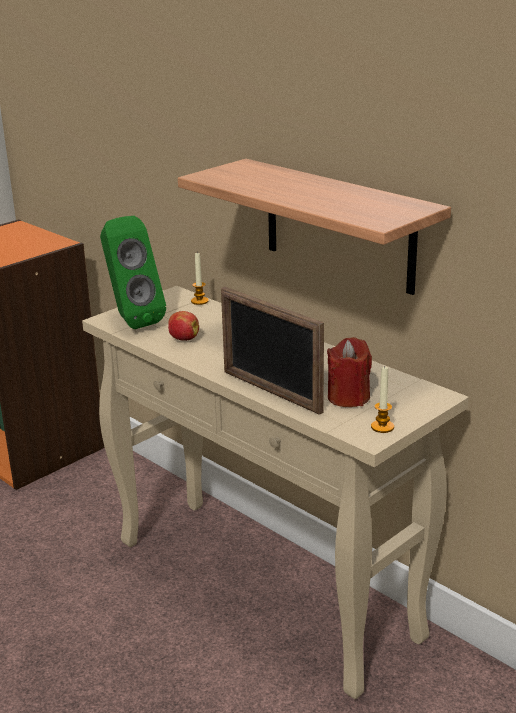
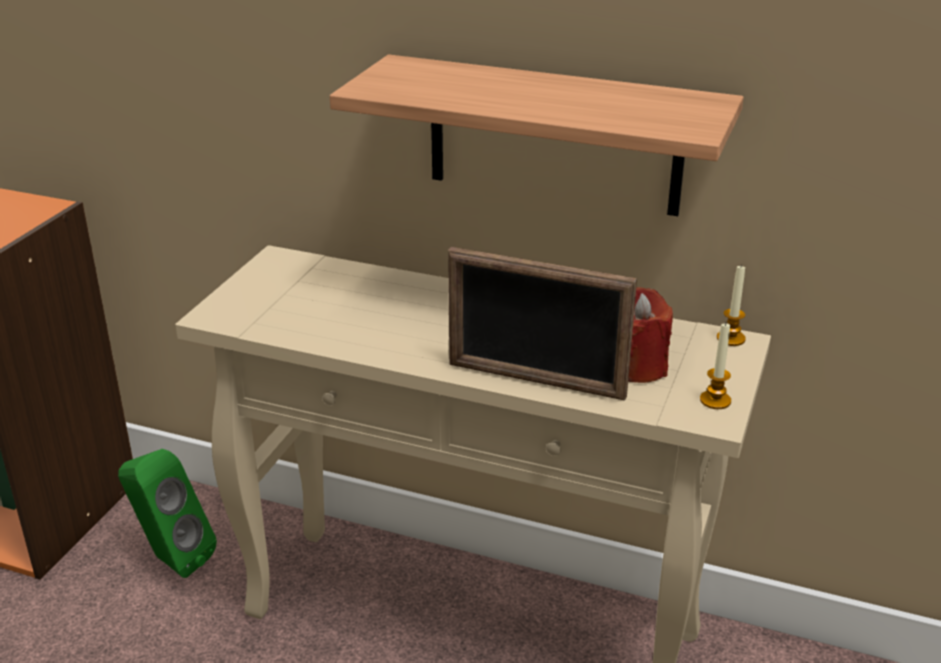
camera: 25 degrees left, 5 degrees up
(131, 320) = (251, 311): green speaker -> green speaker (171, 559)
(183, 339) = (349, 325): apple -> none
(199, 301) = (322, 263): candle -> candle (730, 338)

